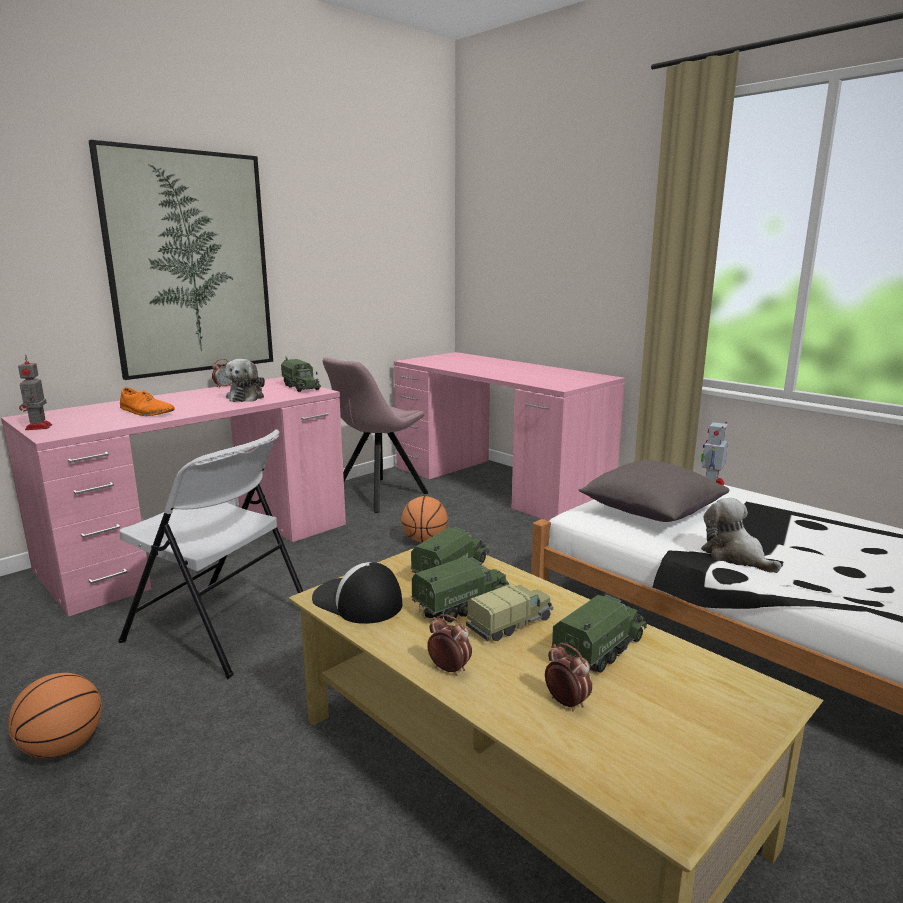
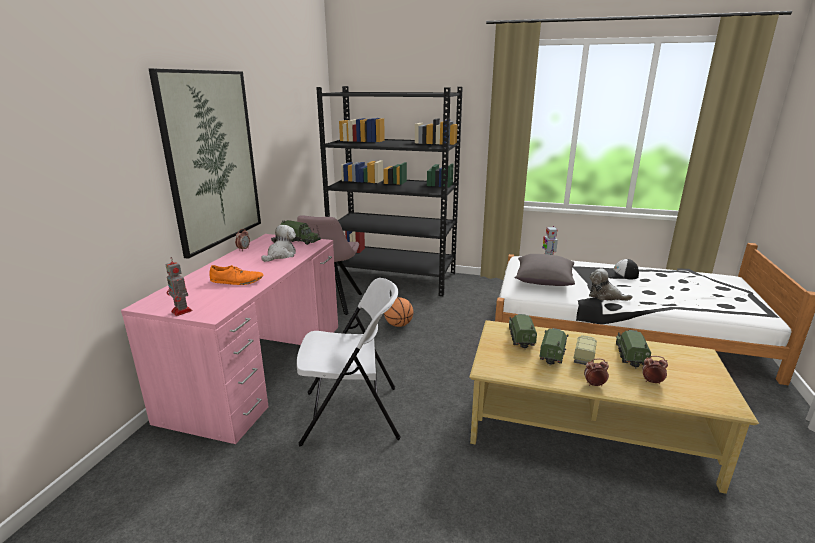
camera: 30 degrees left, 5 degrees up
(63, 747) = (359, 515): basketball -> none
(246, 397) = (281, 255): plush toy -> plush toy turned 120 degrees counterclockwise
(357, 602) = (507, 367): cap -> cap (619, 274)
(498, 482) = (394, 278): pink desk -> black bookcase

